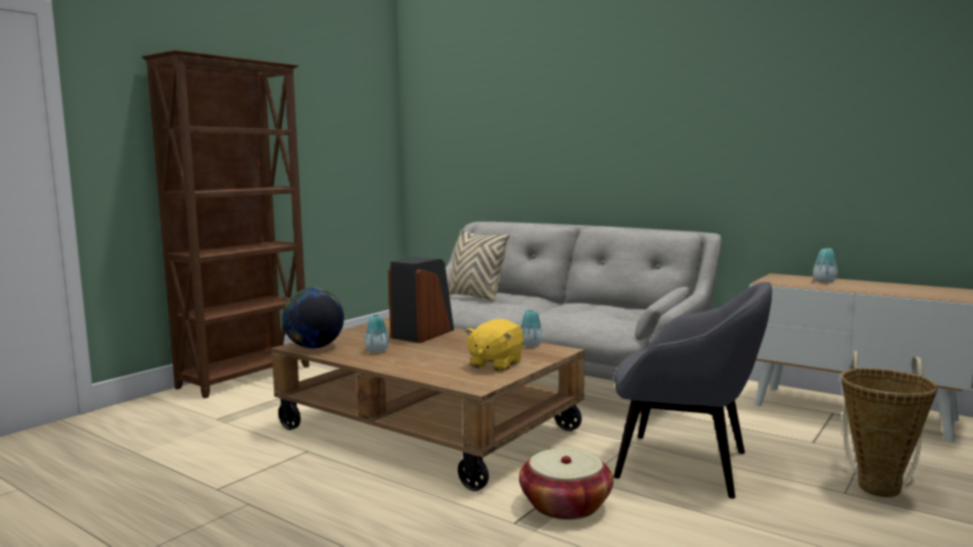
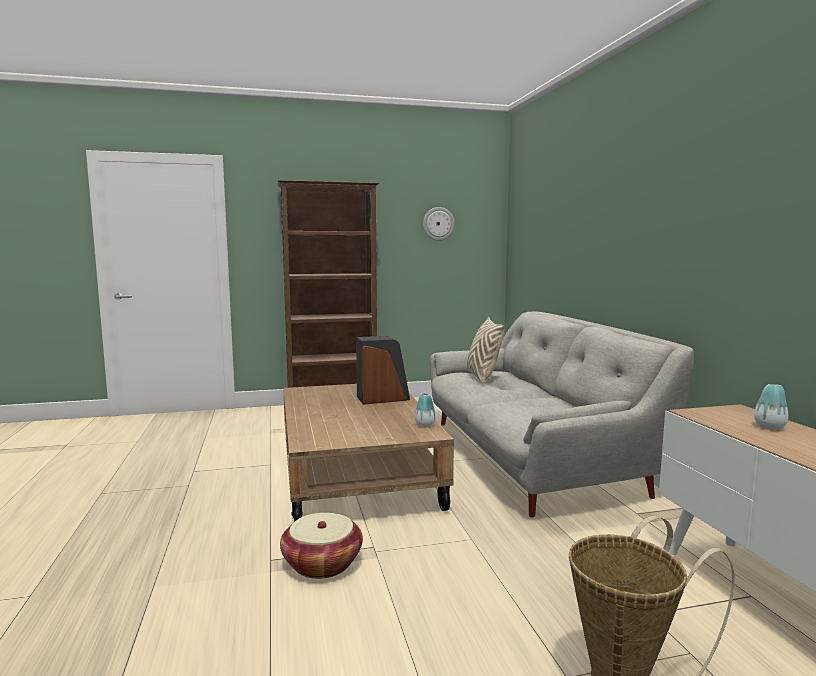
camera: 40 degrees right, 0 degrees up
(314, 347) = (301, 393): globe -> none
(337, 122) = (438, 224): none -> wall clock
(377, 351) = (324, 404): vase -> none
(495, 364) = (360, 432): yellow plush toy -> none
(686, 465) = (472, 576): grey armchair -> none

